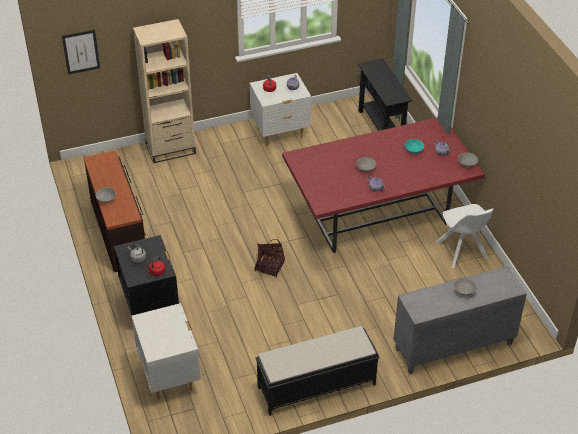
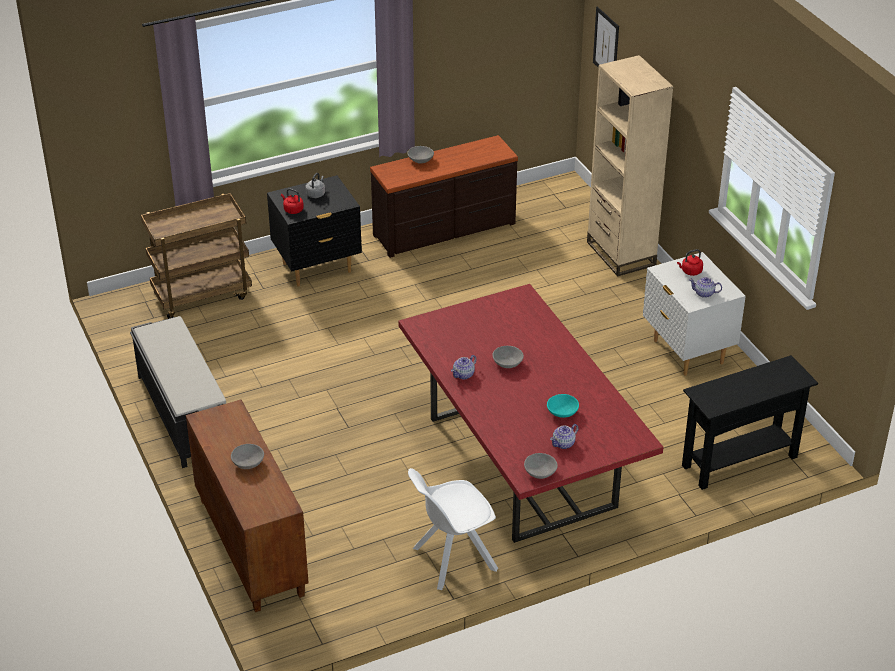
camera: 85 degrees right, 5 degrees down
(169, 377) = (202, 294): white nightstand -> brown cart
(269, 266) = (396, 360): basket -> none
(453, 347) = (250, 546): grey cabinet -> brown cabinet

